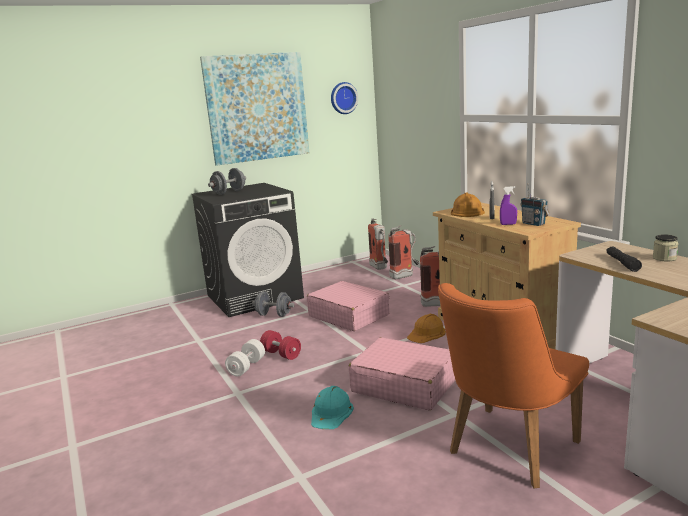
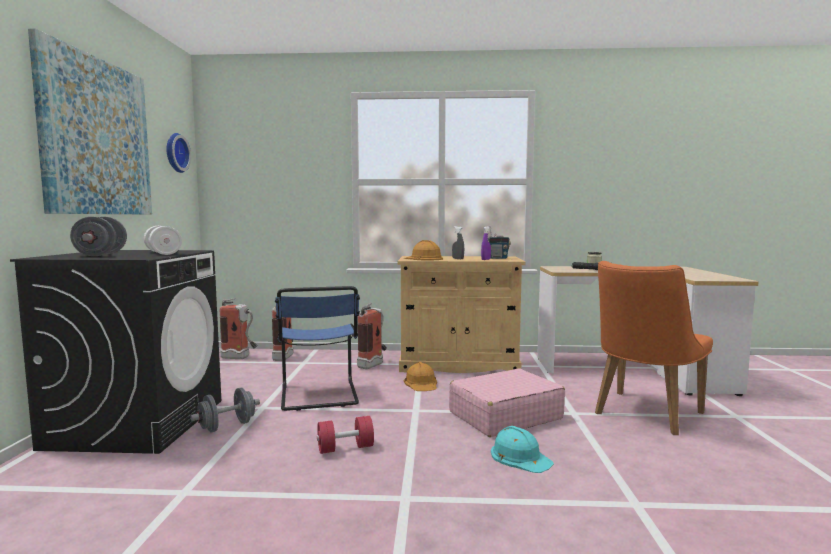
camera: 60 degrees left, 10 degrees down
(246, 367) = (342, 476): white dumbbell -> white dumbbell (163, 253)
(348, 315) = (319, 396): pink suitcase -> blue chair
(506, 451) = (643, 415): orange chair -> orange chair turned 60 degrees clockwise

